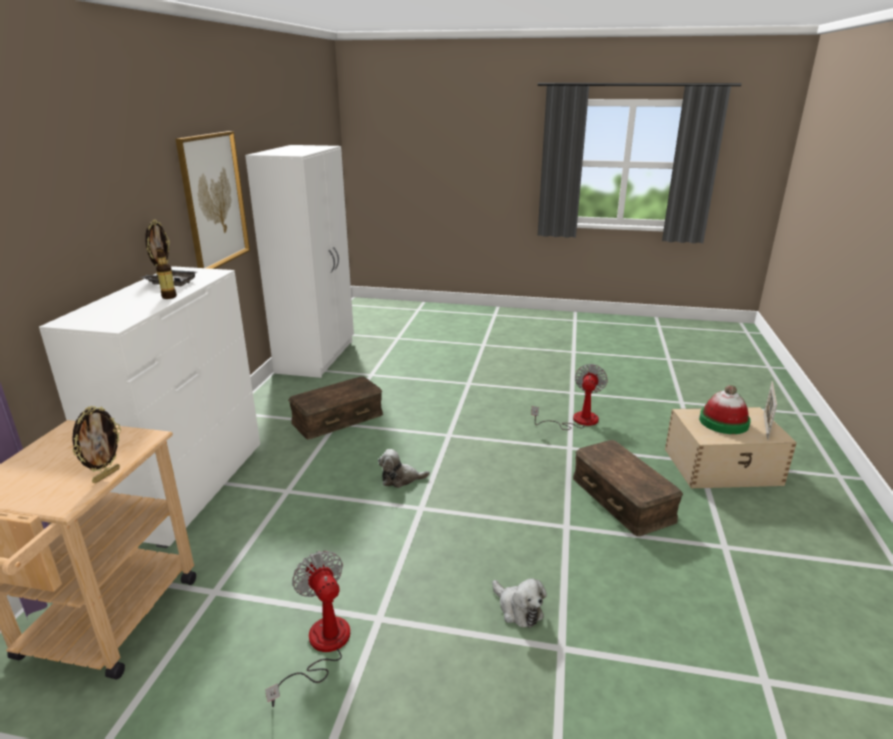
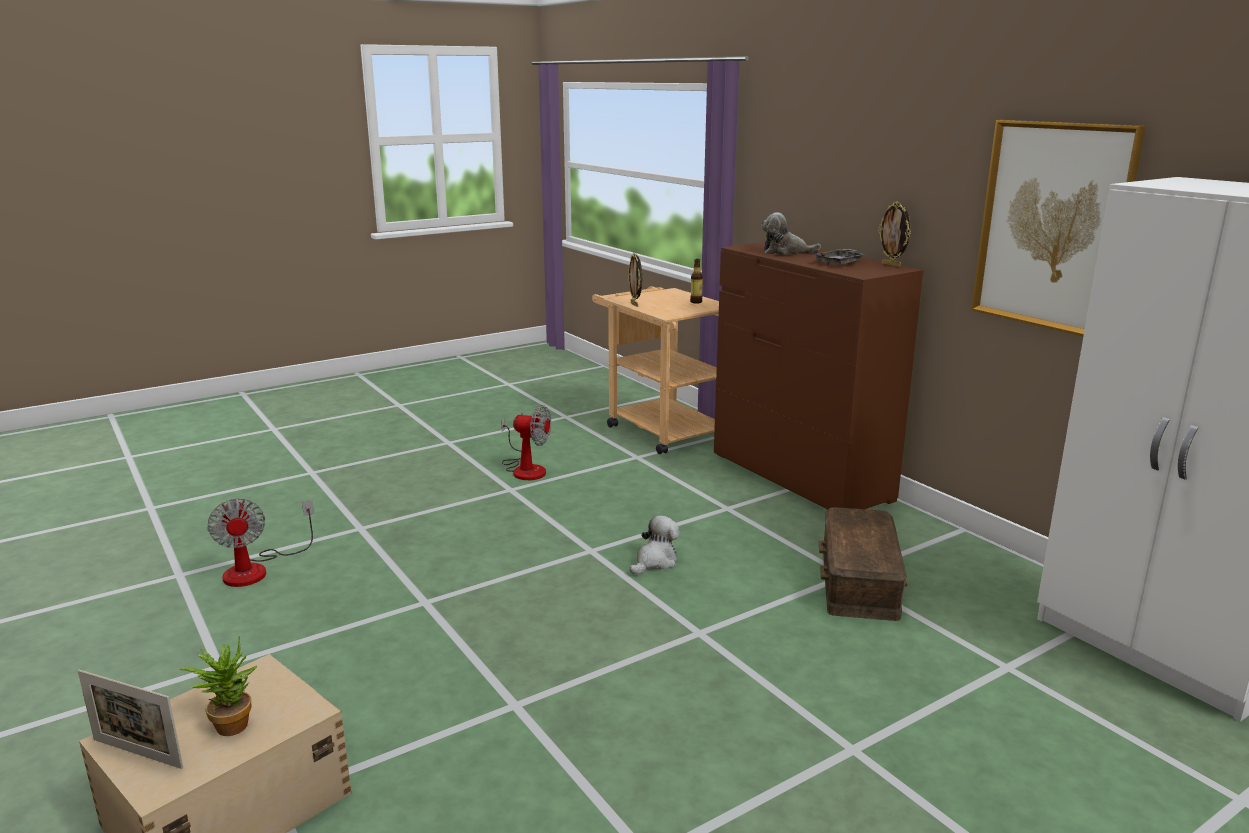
camera: 135 degrees right, 5 degrees down
(169, 297) = (793, 259): bottle -> bottle (696, 302)
(190, 487) = (800, 477): white dresser -> brown dresser
(518, 609) = (413, 531): plush toy -> plush toy (785, 252)
(576, 420) = (557, 772): fan -> fan (257, 569)
(623, 498) = (377, 664): brown storage box -> none
(723, 422) = (229, 723): hat -> potted plant
(765, 426) = (137, 753): picture frame -> picture frame turned 135 degrees clockwise

